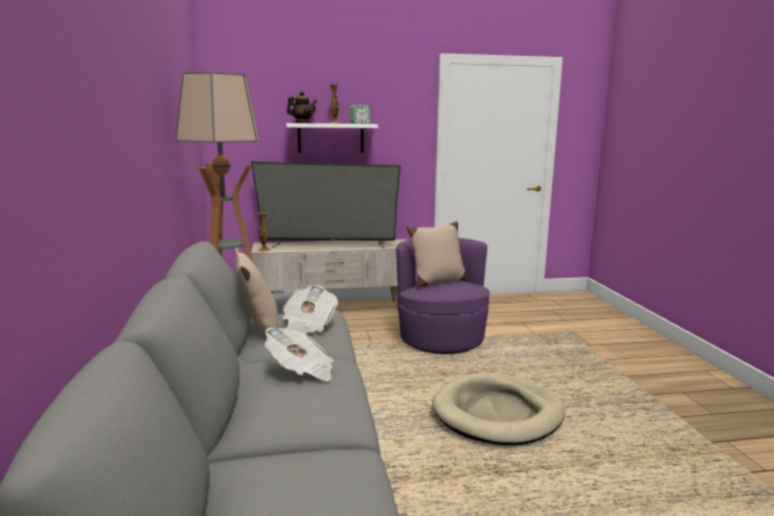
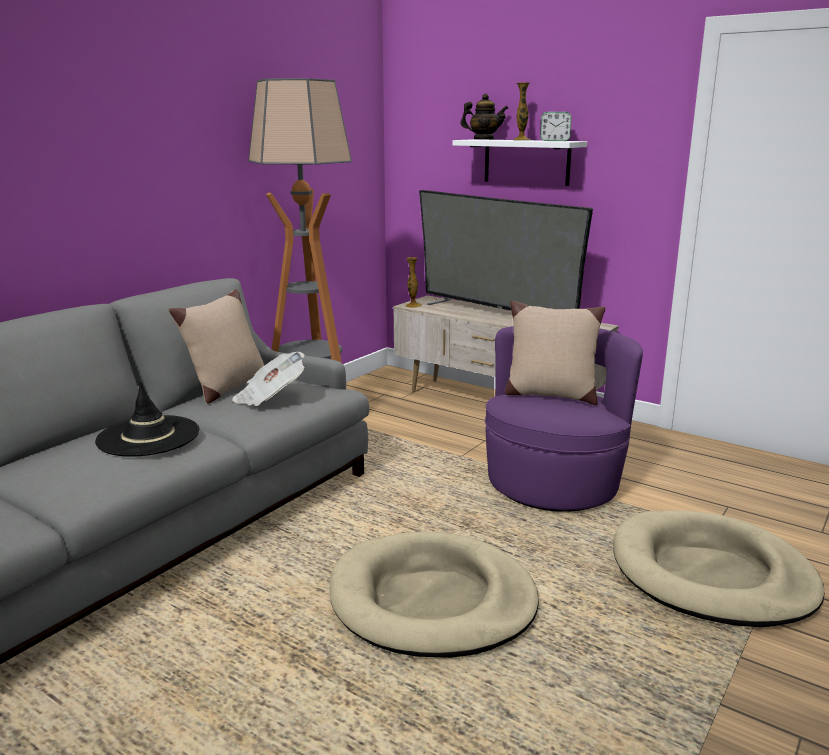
camera: 45 degrees right, 5 degrees up
(301, 371) = (148, 436): newspaper -> black hat
(565, 351) = (711, 574): none -> beige dog bed

